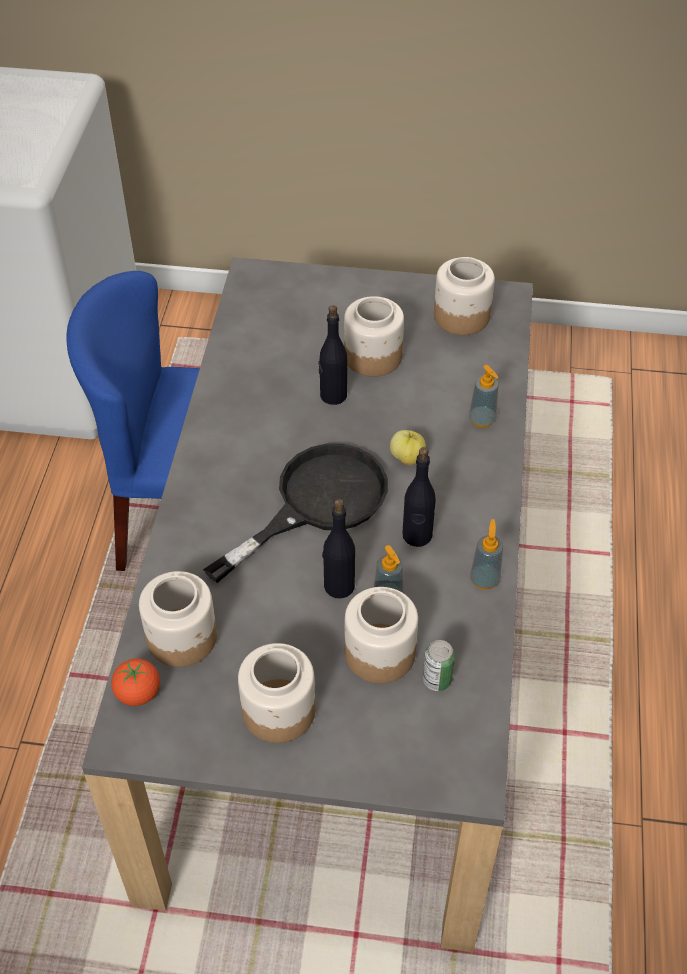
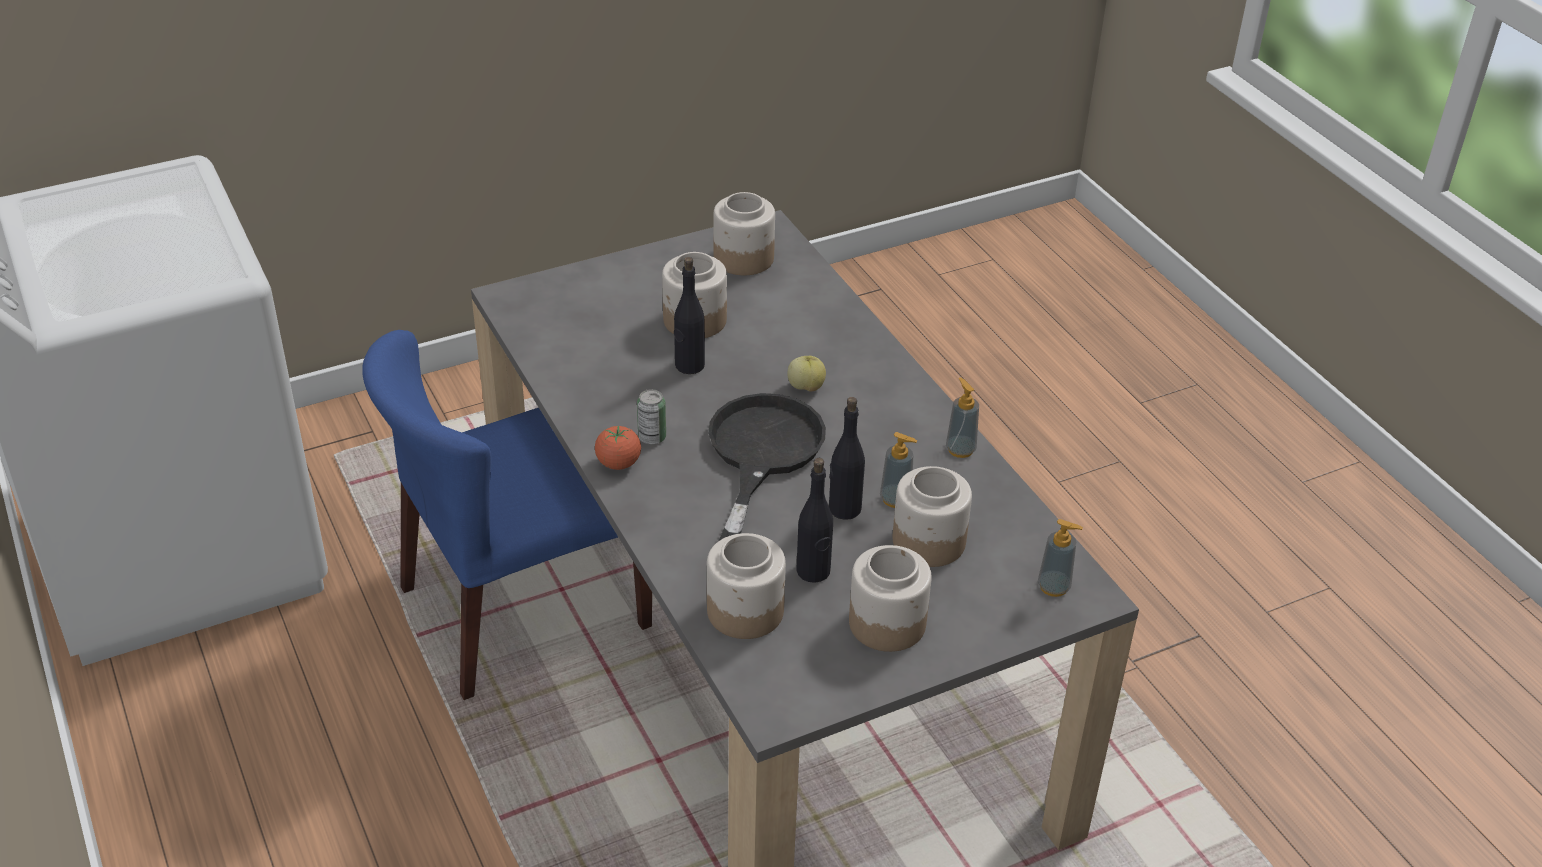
camera: 35 degrees left, 10 degrees down
(138, 693) = (750, 672): tomato -> tomato (618, 463)
(417, 536) = (873, 442): black bottle -> black bottle (813, 571)
(437, 680) = (993, 538): can -> can (652, 437)
(482, 419) = (841, 332): soap dispenser -> soap dispenser (1054, 587)

